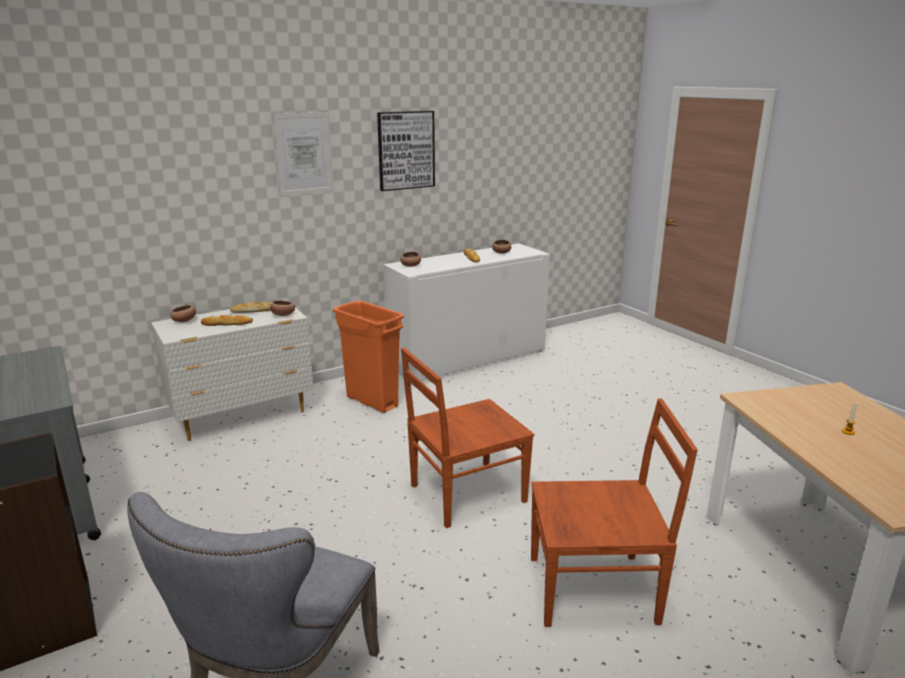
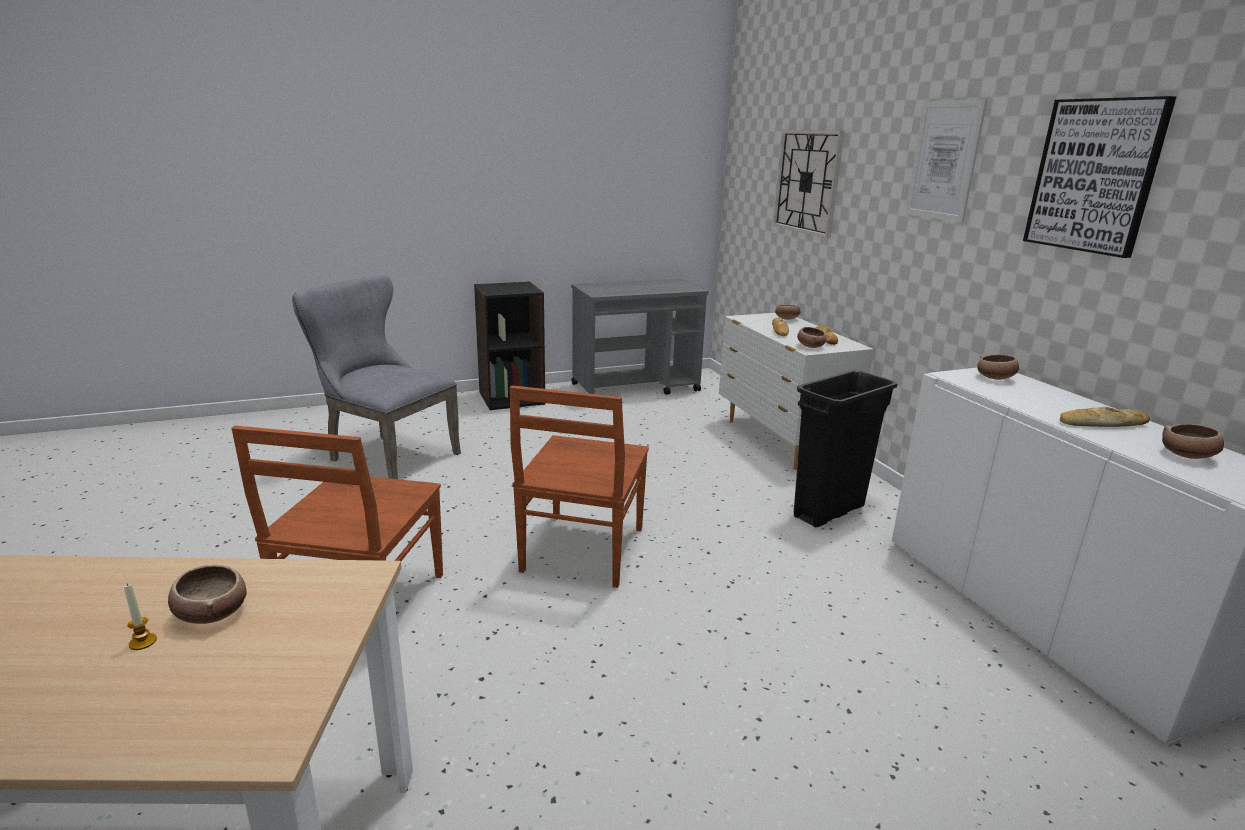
camera: 100 degrees right, 0 degrees up
(135, 192) = (807, 182): none -> wall clock
(371, 401) = (829, 511): orange trash can -> black trash can
(465, 494) = (582, 551): brown chair -> brown chair turned 150 degrees counterclockwise
(812, 424) = (212, 613): none -> bowl

